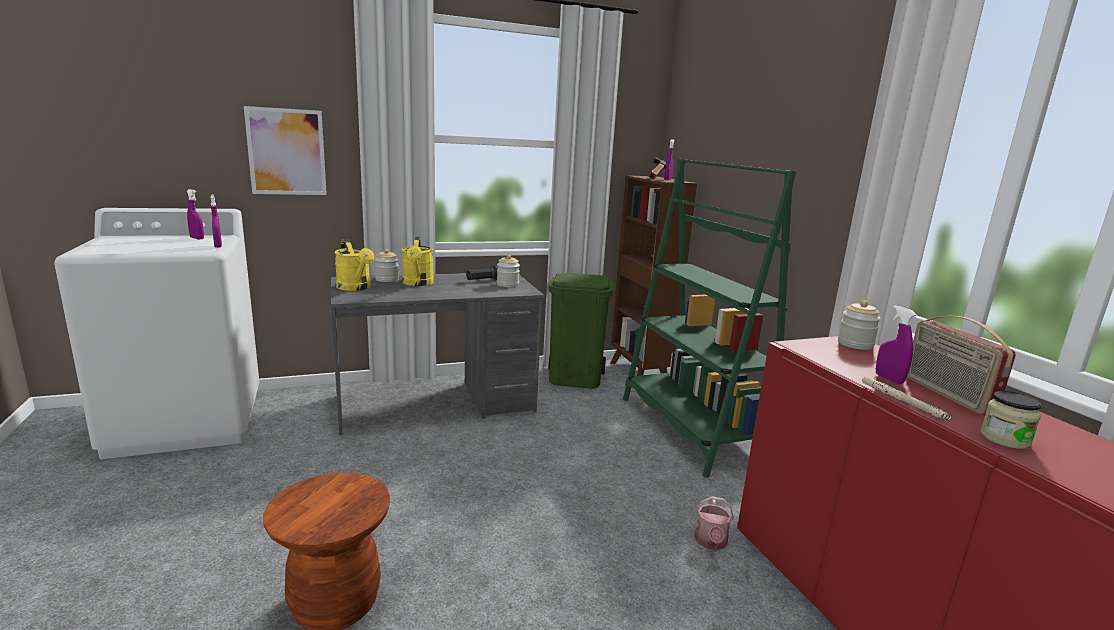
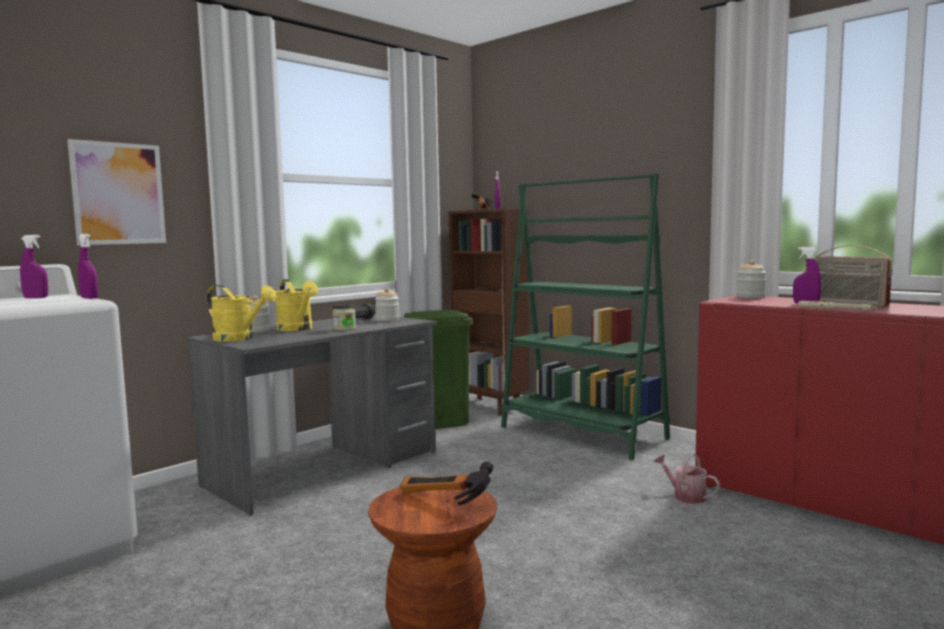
camera: 25 degrees left, 10 degrees down
(336, 505) = (441, 502): none -> hammer
(711, 542) = (685, 496): watering can -> watering can turned 150 degrees clockwise
(1004, 439) = (913, 311): jar -> jar (344, 329)

